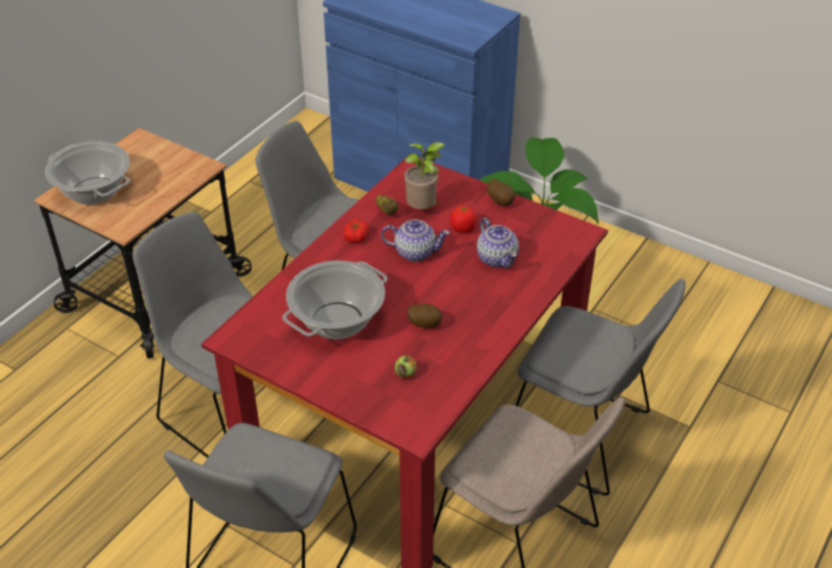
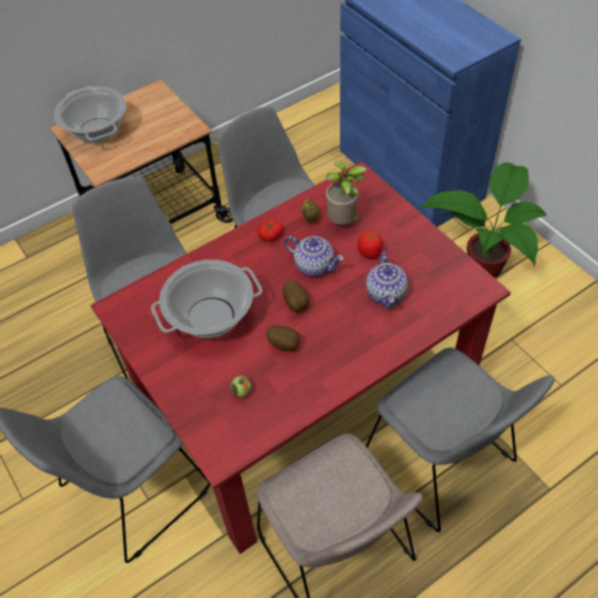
camera: 25 degrees right, 10 degrees up
(501, 202) = (420, 233): potato -> potato (297, 304)

